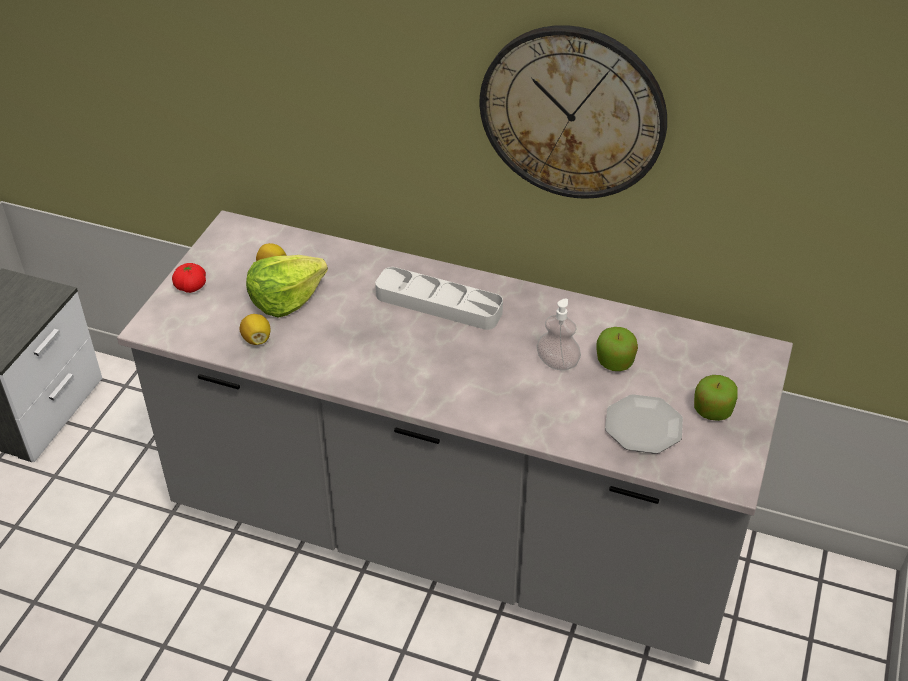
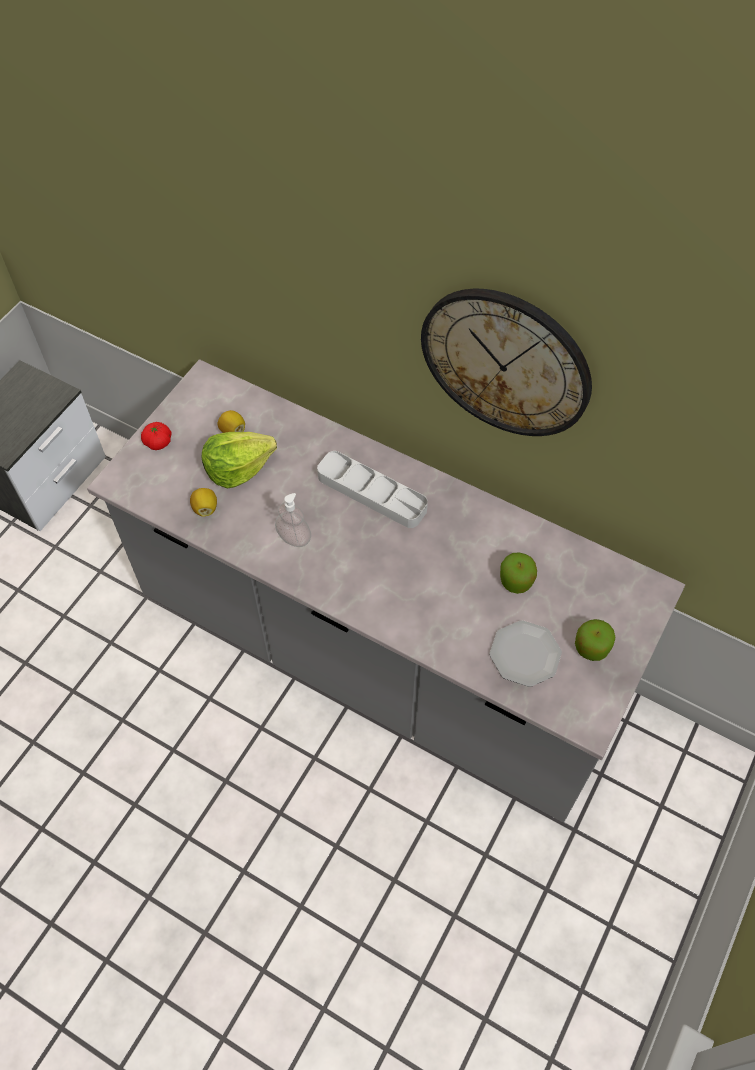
camera: 10 degrees right, 15 degrees up
(557, 363) = (464, 574): soap dispenser -> soap dispenser (294, 537)

